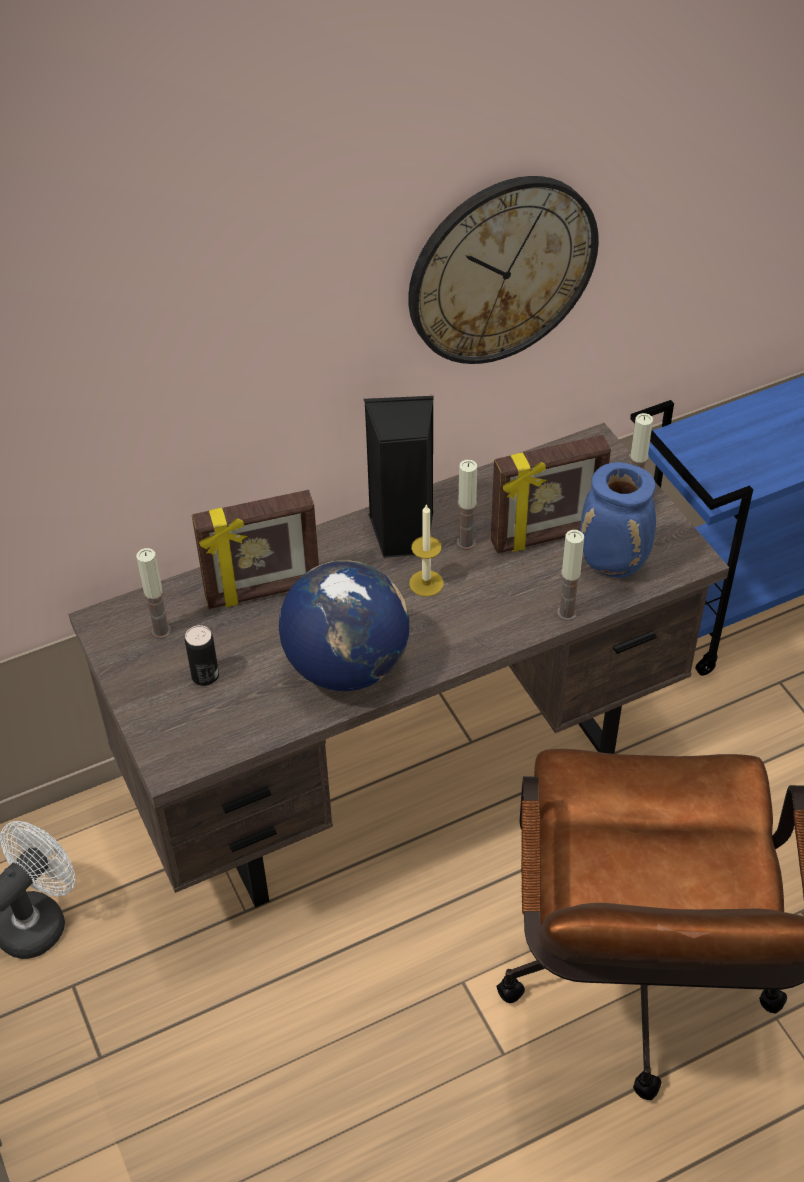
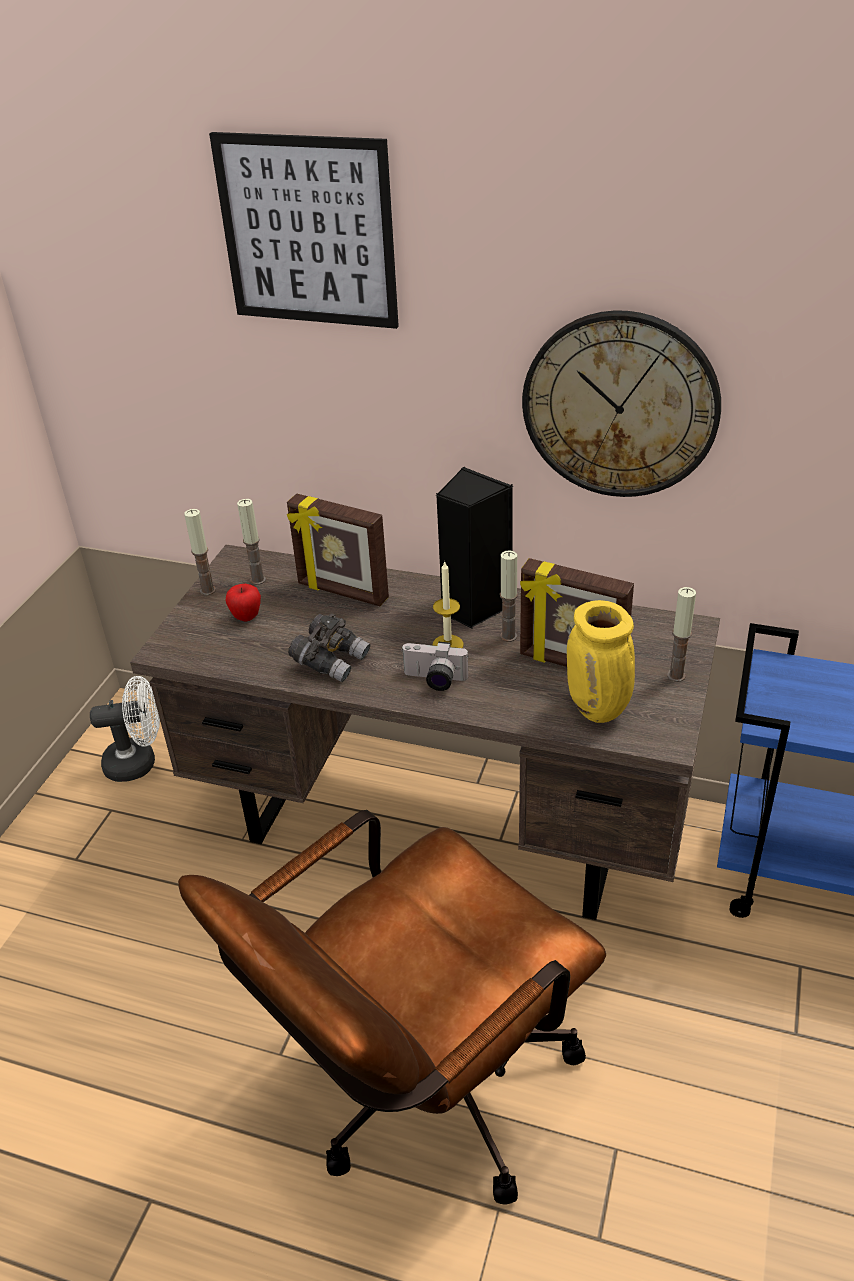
camera: 45 degrees right, 10 degrees down
(158, 226) = (307, 232): none -> picture
(205, 676) = (246, 617): can -> apple
(346, 665) = (331, 661): globe -> grey binoculars
(458, 624) = (434, 680): none -> camera
(566, 613) = (519, 719): candle -> candle (208, 590)
(614, 564) = (599, 710): blue vase -> yellow vase

